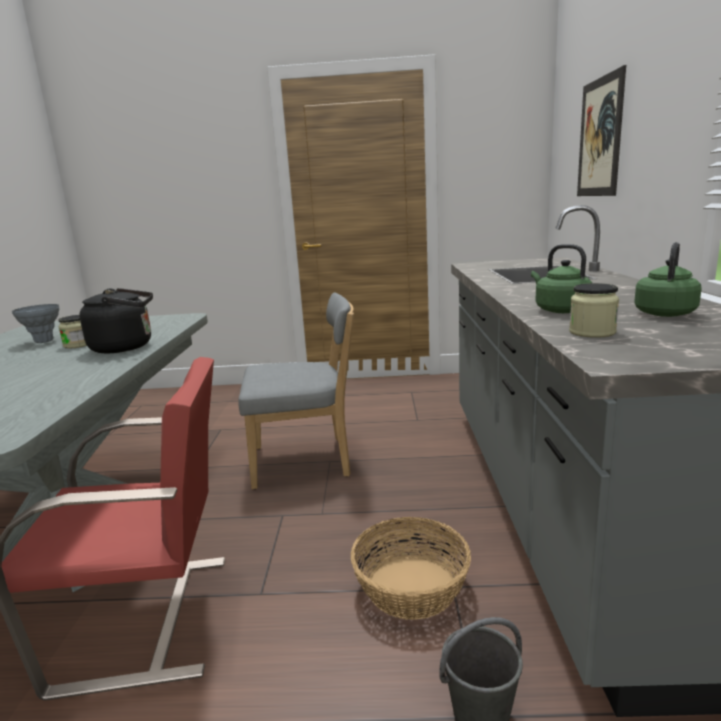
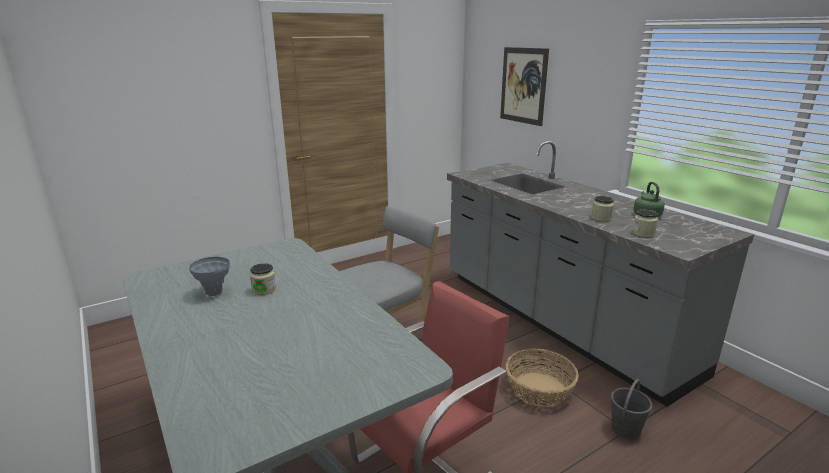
camera: 35 degrees left, 5 degrees up
(126, 347) = (318, 283): black kettle -> none
(559, 310) = (601, 218): green kettle -> jar

